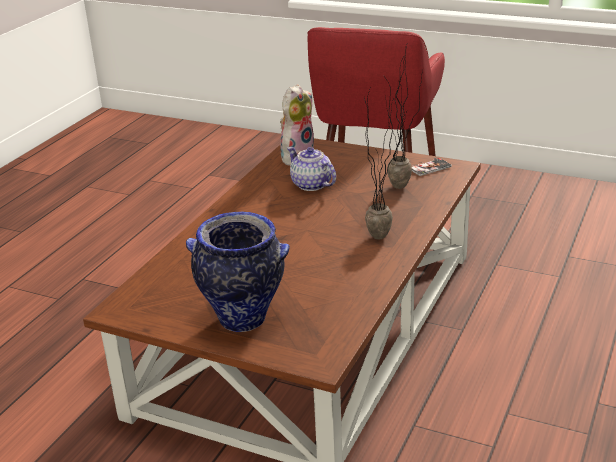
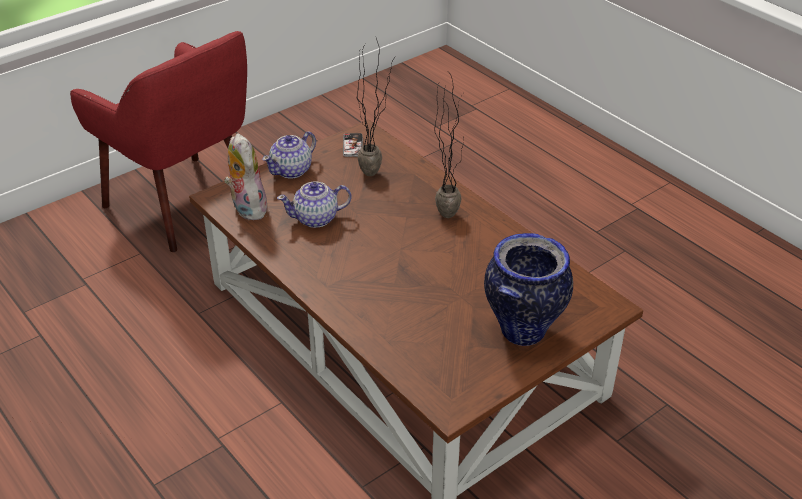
camera: 65 degrees left, 10 degrees up
(365, 157) = (292, 170): none -> teapot

